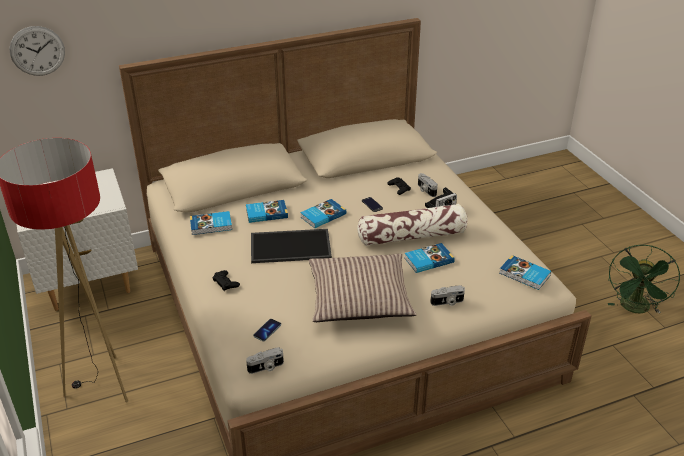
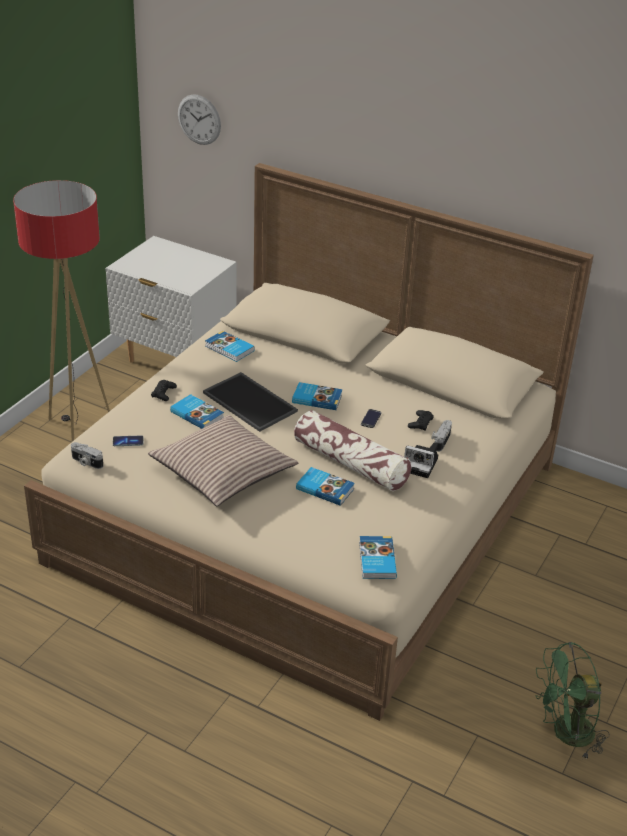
camera: 50 degrees right, 0 degrees up
(266, 213) = (281, 367): book -> book (197, 414)
(447, 302) = (275, 526): camera -> none

